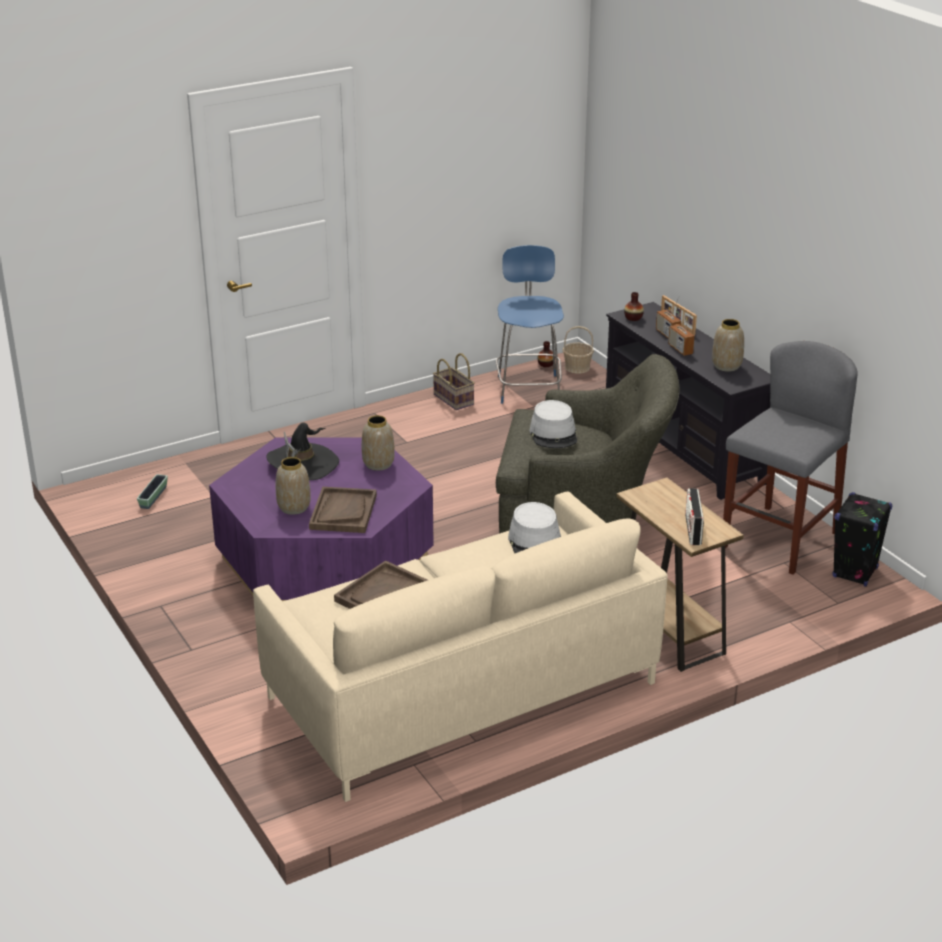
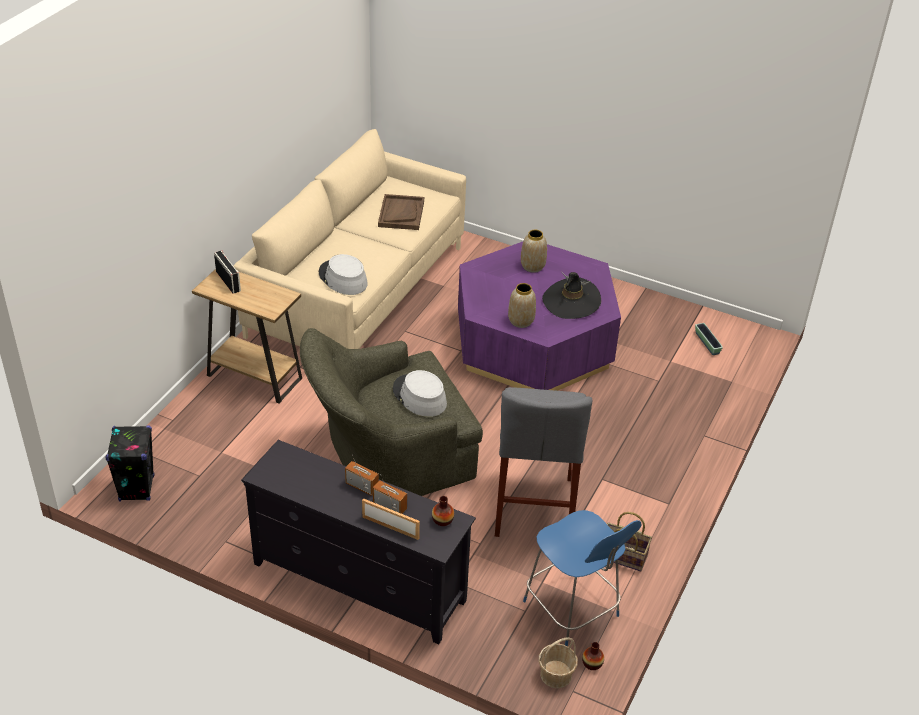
camera: 145 degrees right, 10 degrees up
(343, 512) = (498, 275): brown tray -> none
(726, 366) = (303, 478): vase -> none
(779, 540) = (213, 499): grey stool -> grey stool (534, 506)

